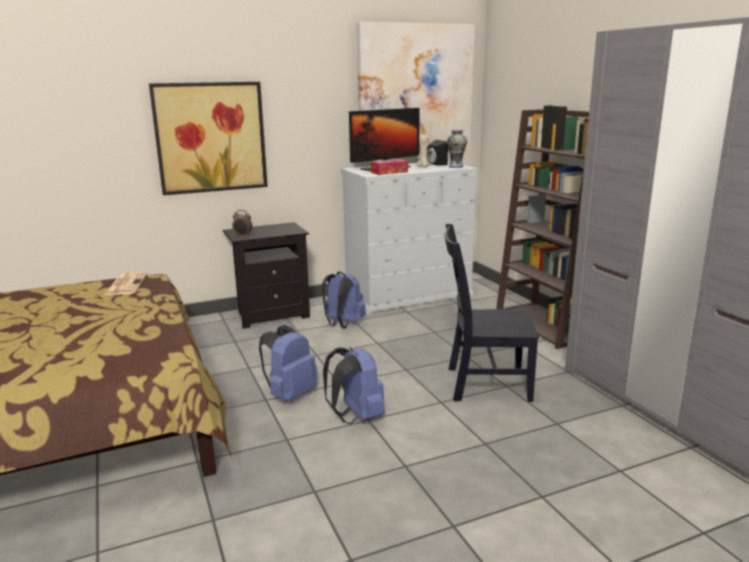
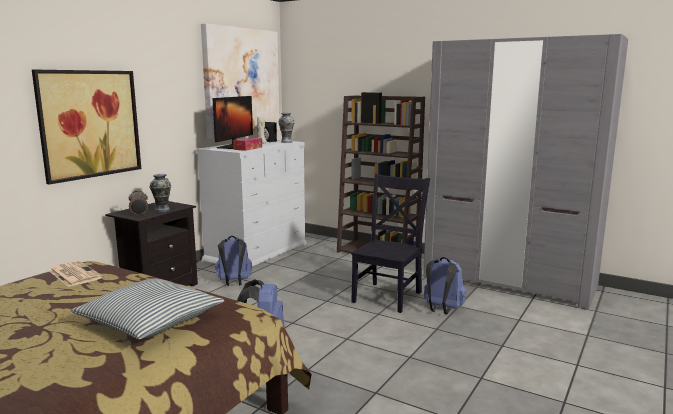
camera: 35 degrees left, 5 degrees down
(96, 343) = (150, 321): none -> pillow
(271, 233) = (162, 210): none -> vase
(356, 417) = (336, 339): blue backpack -> blue backpack (442, 310)
(484, 384) = (388, 296): black chair -> black chair turned 150 degrees clockwise

